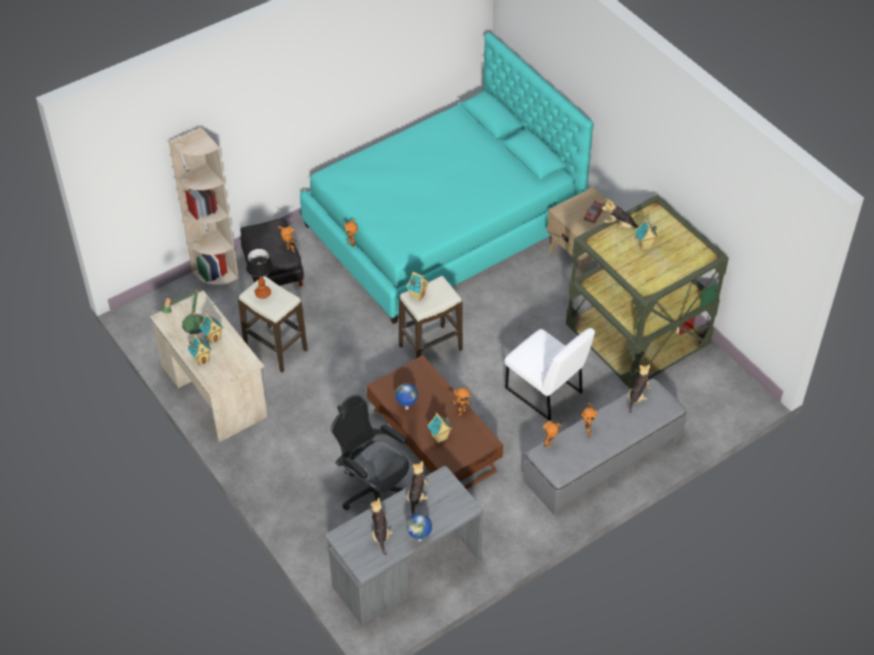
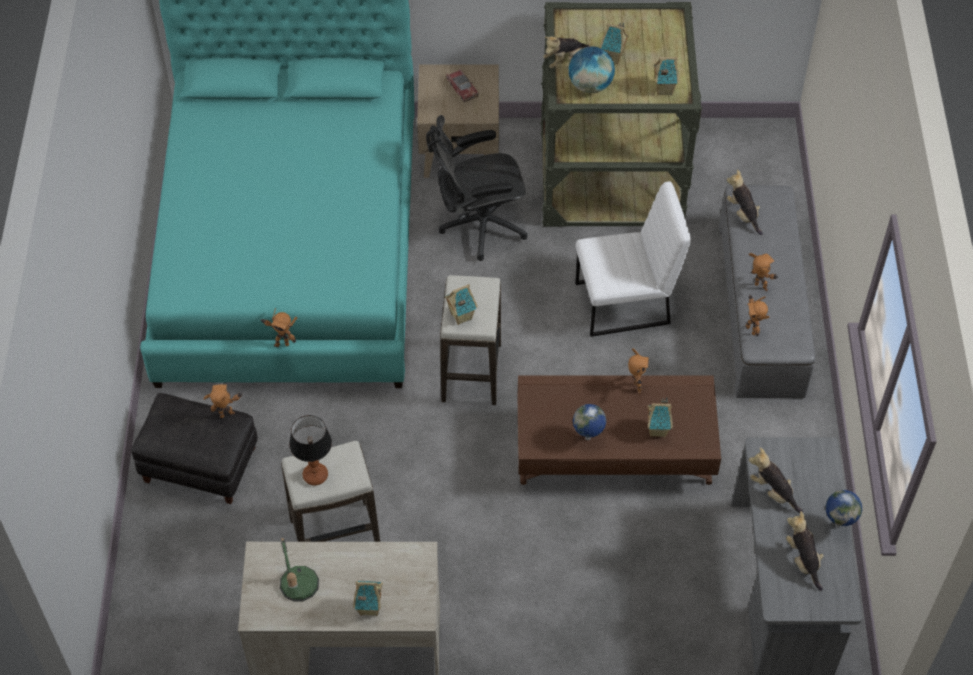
camera: 55 degrees left, 5 degrees up
(213, 338) = (341, 574): toy house -> toy house (663, 89)
(216, 277) = (152, 535): beige bookcase -> none
(373, 491) = (642, 554): office chair -> office chair (478, 226)
(380, 534) = (803, 560): plush toy -> plush toy turned 45 degrees clockwise
(611, 247) = (590, 86): none -> globe

